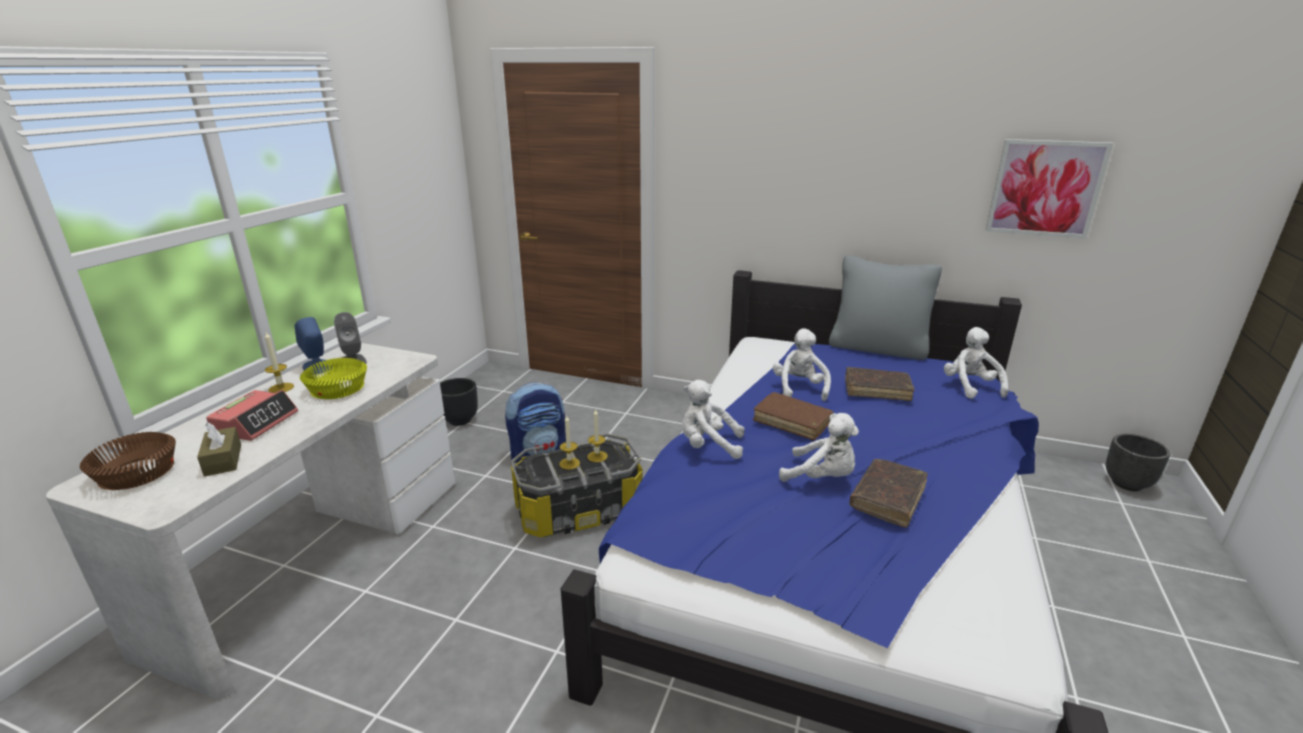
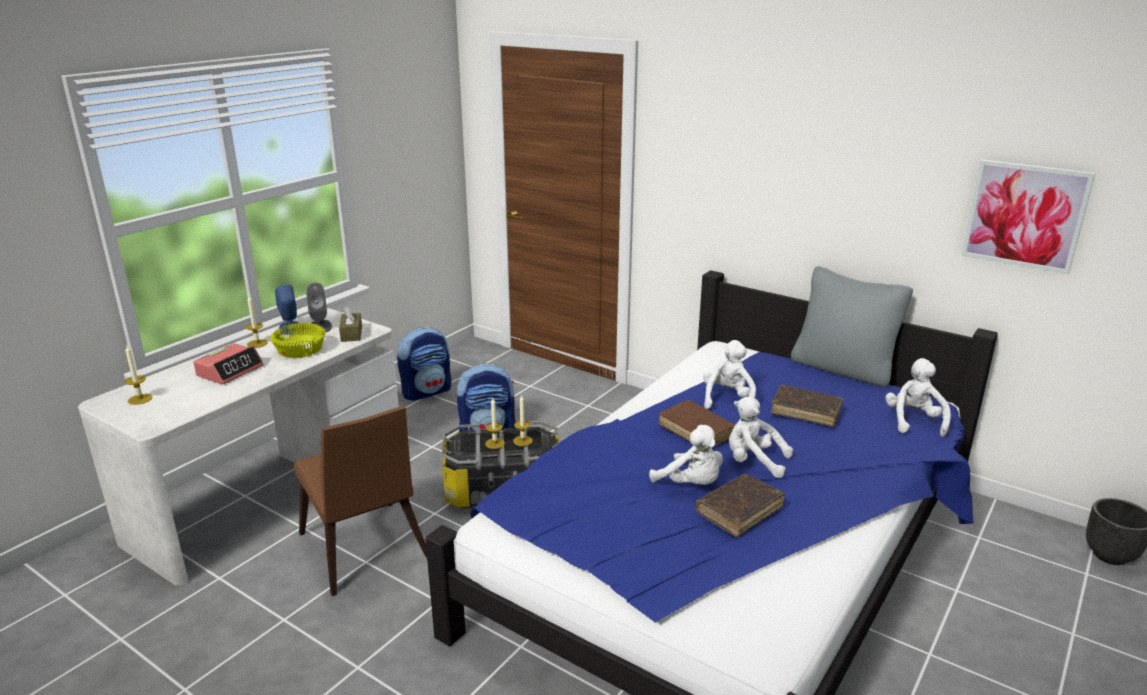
camera: 15 degrees right, 0 degrees up
(138, 473) = (140, 399): brown bowl -> candle
(223, 460) = (199, 397): brown tissue box -> brown tissue box (351, 334)
(451, 608) = (365, 552): none -> brown chair
(460, 420) = (427, 391): black planter -> backpack
(708, 446) = (603, 442): white plush toy -> white plush toy (753, 462)

